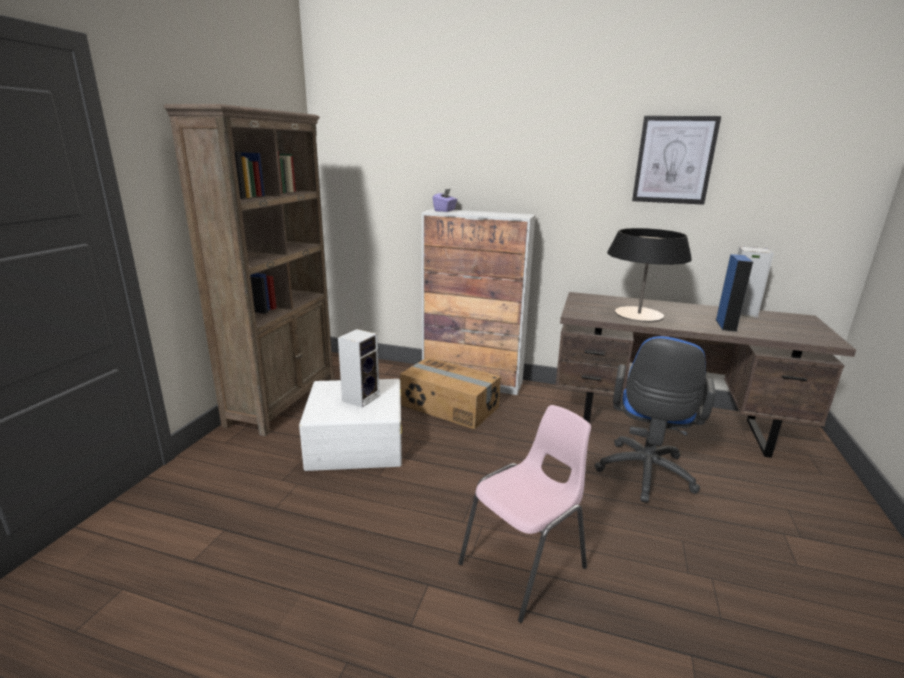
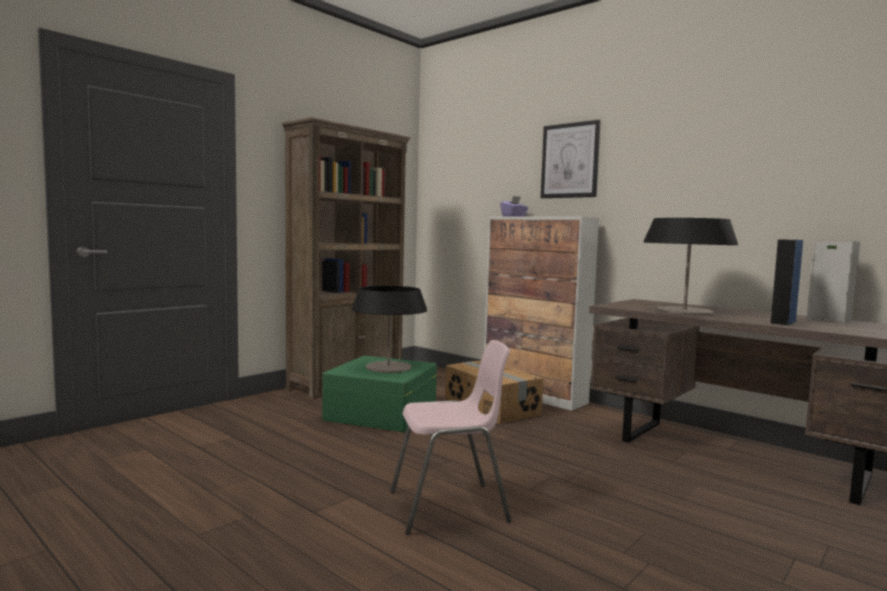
camera: 25 degrees right, 15 degrees down
(356, 442) = (380, 413): white storage box -> green storage box
(361, 397) = (388, 367): speaker -> table lamp
(644, 475) = (656, 484): blue office chair -> none
(674, 160) = (739, 152): picture -> picture (570, 160)

